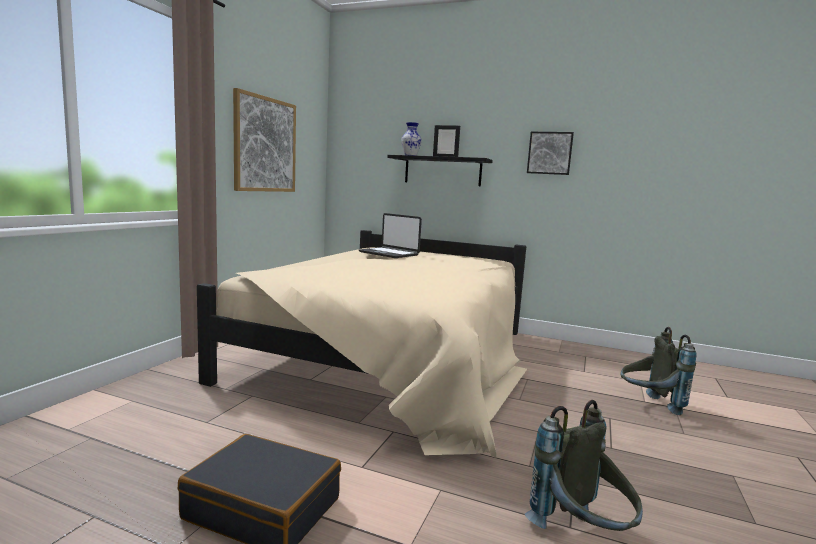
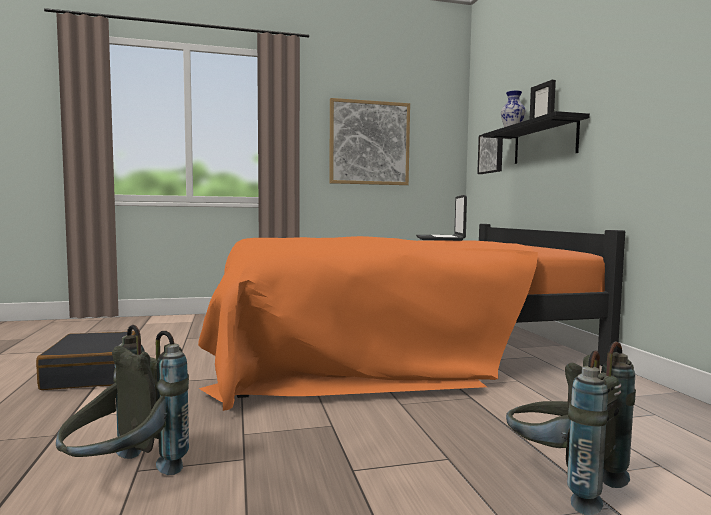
camera: 55 degrees right, 5 degrees down
(395, 358) = (392, 346): beige bed -> orange bed
(550, 153) = (654, 82): picture -> picture (491, 152)

